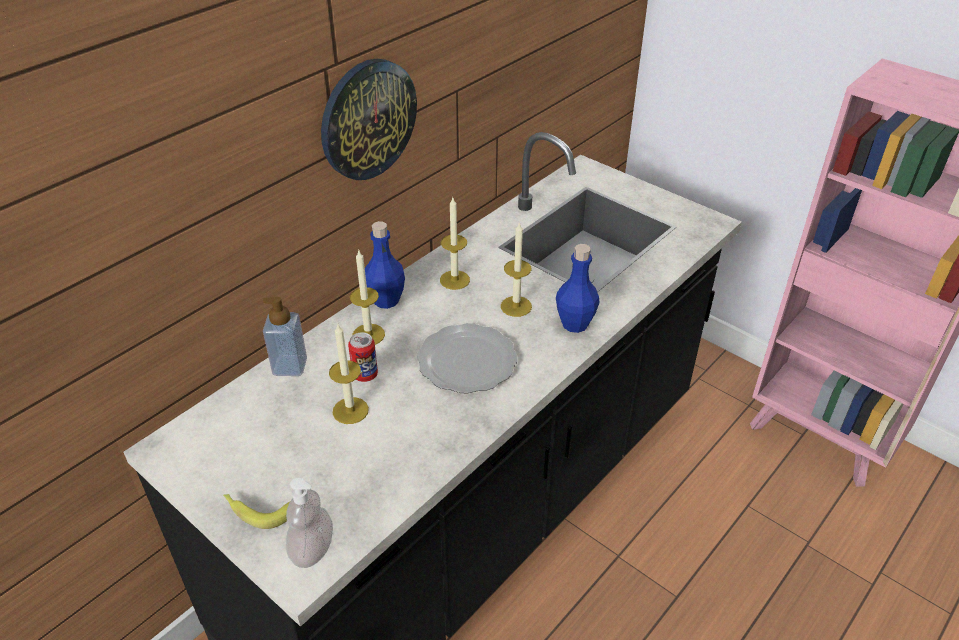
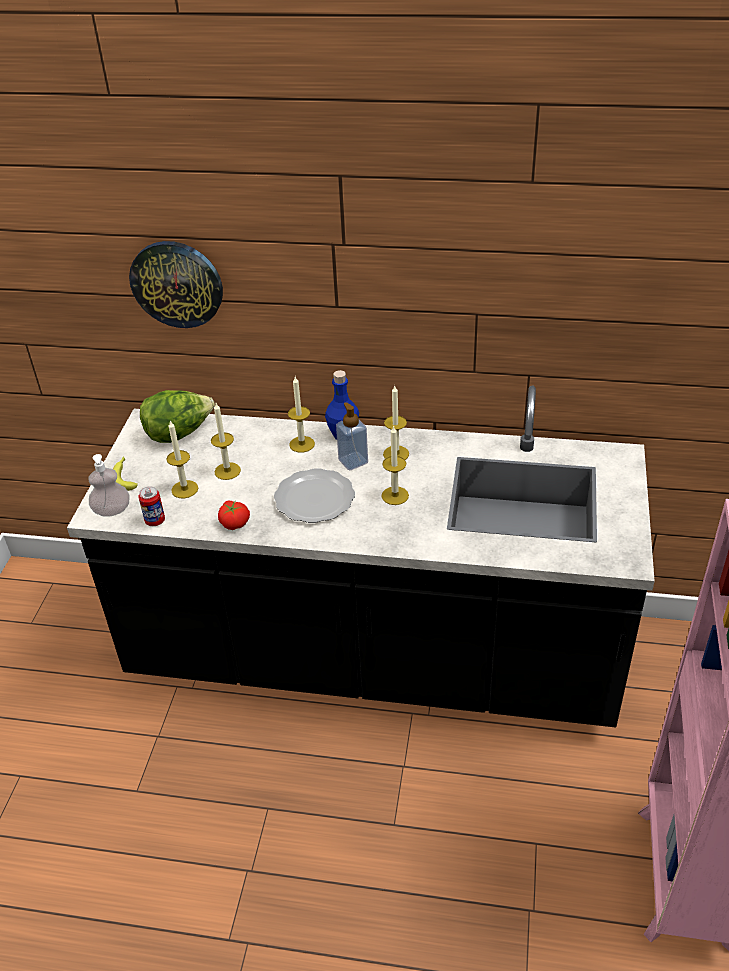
camera: 60 degrees right, 0 degrees up
(231, 426) = (179, 433): none -> lettuce
(290, 366) = (245, 428): soap dispenser -> soap dispenser (353, 461)
(344, 461) = (184, 489): none -> candle
(365, 375) = (263, 461): can -> can (155, 521)
(367, 119) = (365, 295): wall clock -> wall clock (177, 284)
(447, 439) = (235, 522): none -> tomato
(575, 324) = (403, 533): blue bottle -> none

